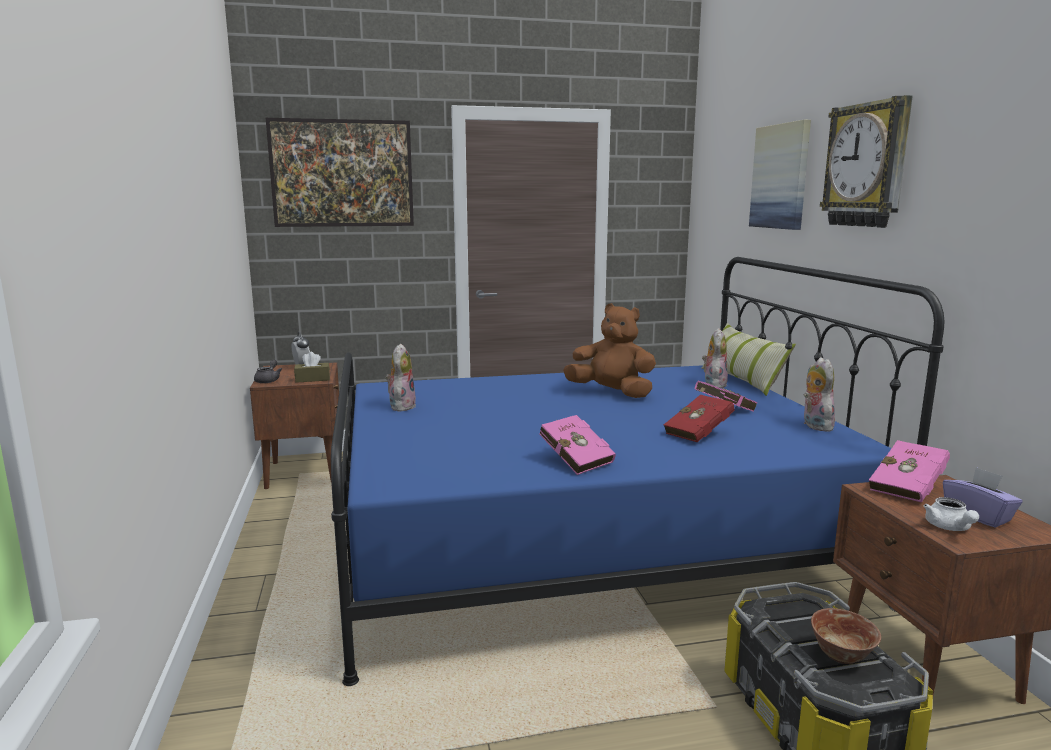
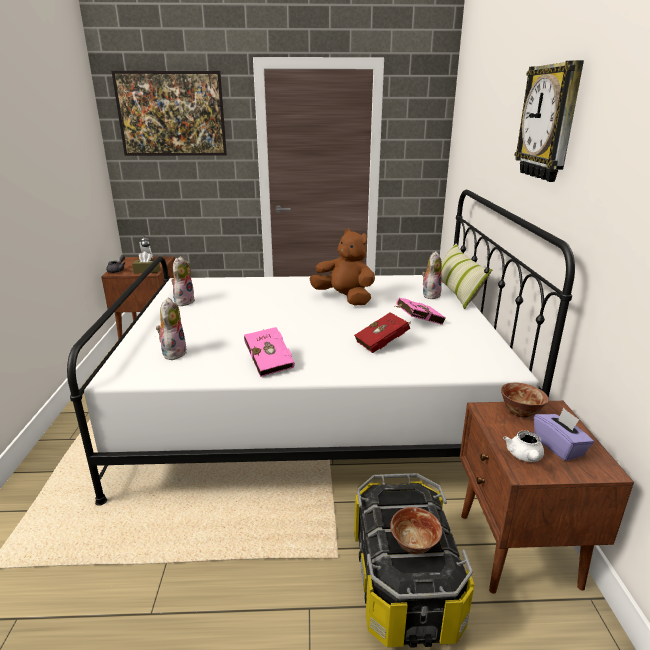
camera: 10 degrees right, 10 degrees up
(584, 542) = (313, 408): blue bed -> white bed
(780, 176) = (499, 124): picture -> none
(814, 426) = (481, 343): plush toy -> plush toy (173, 352)
(909, 488) = (520, 412): pink book -> bowl

